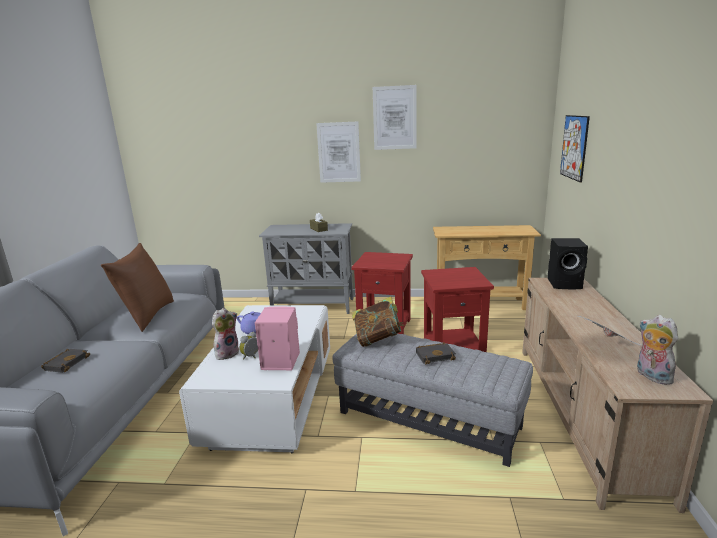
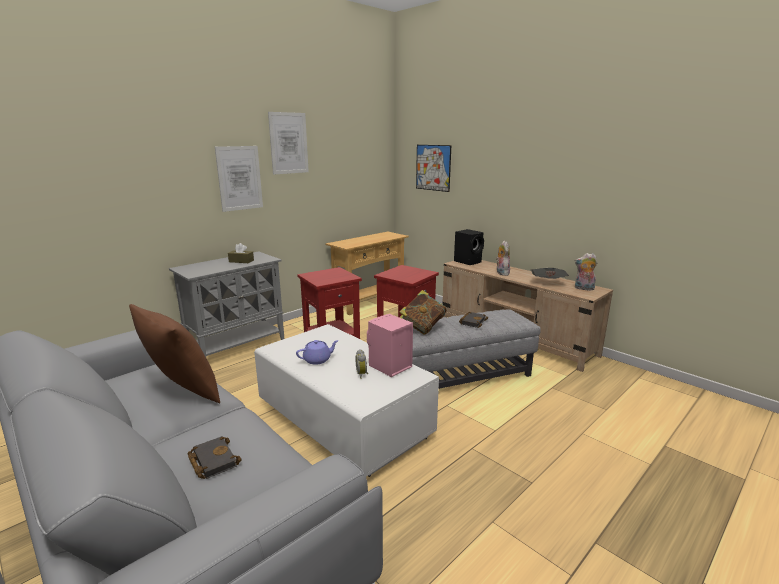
camera: 50 degrees left, 0 degrees up
(227, 353) = (336, 382): plush toy -> plush toy (501, 273)

